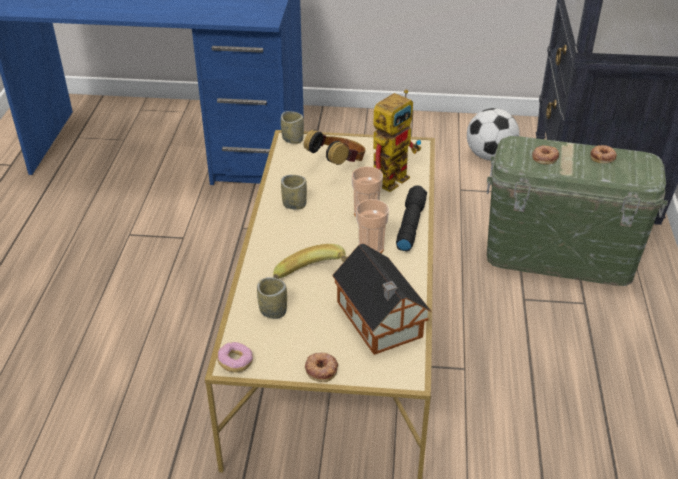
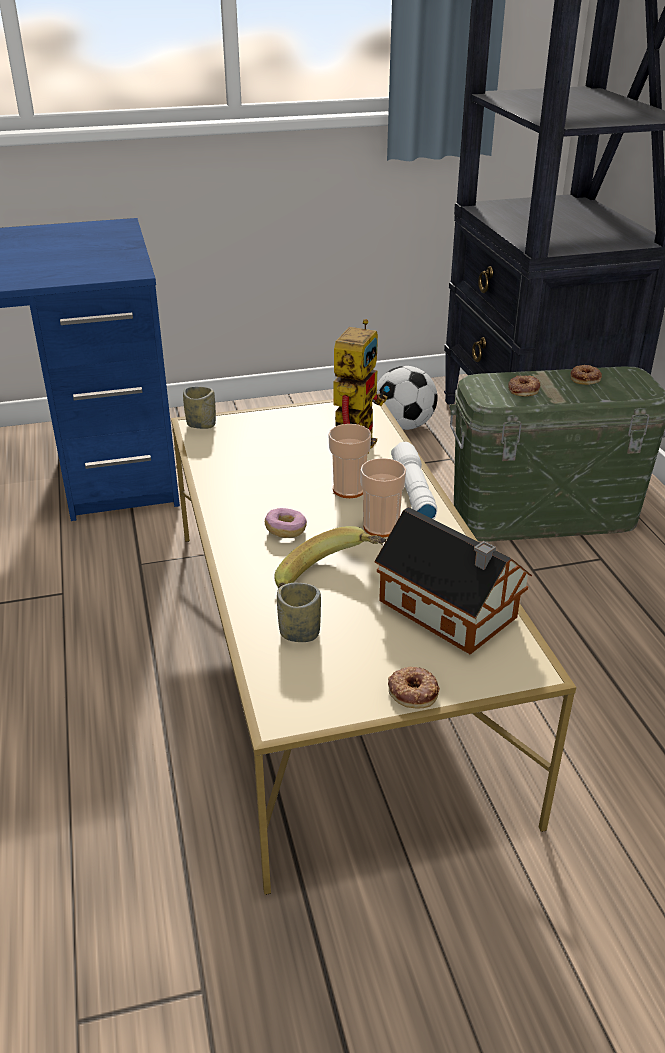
camera: 20 degrees left, 5 degrees down
(235, 363) = (287, 714): donut -> donut (286, 530)
(294, 204) = (249, 497): cup -> none
(338, 165) = (278, 443): headphones -> none
(410, 224) = (412, 491): black flashlight -> white flashlight

